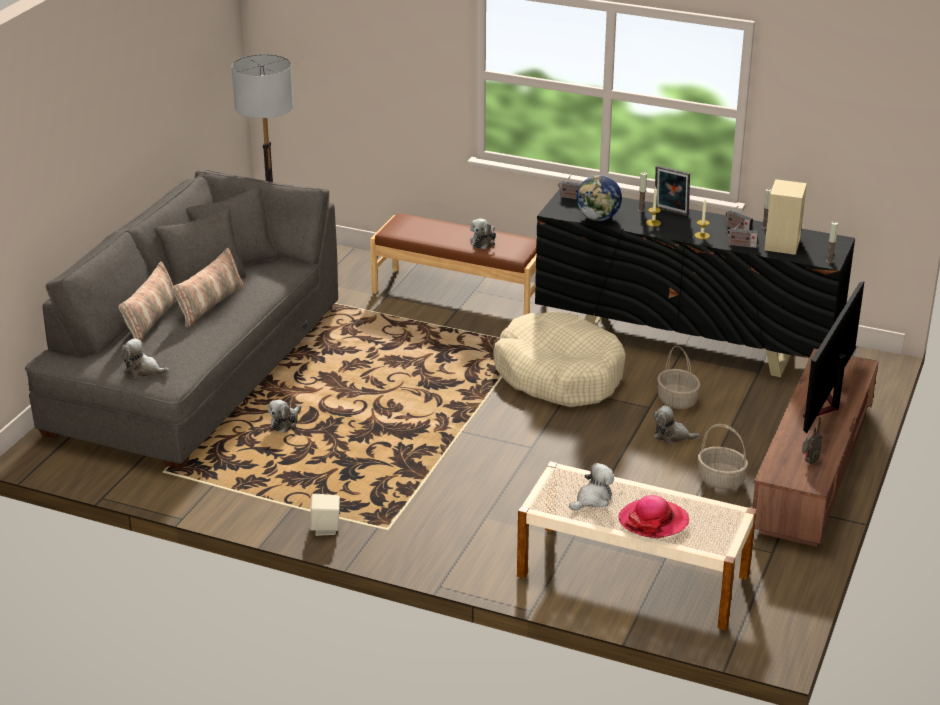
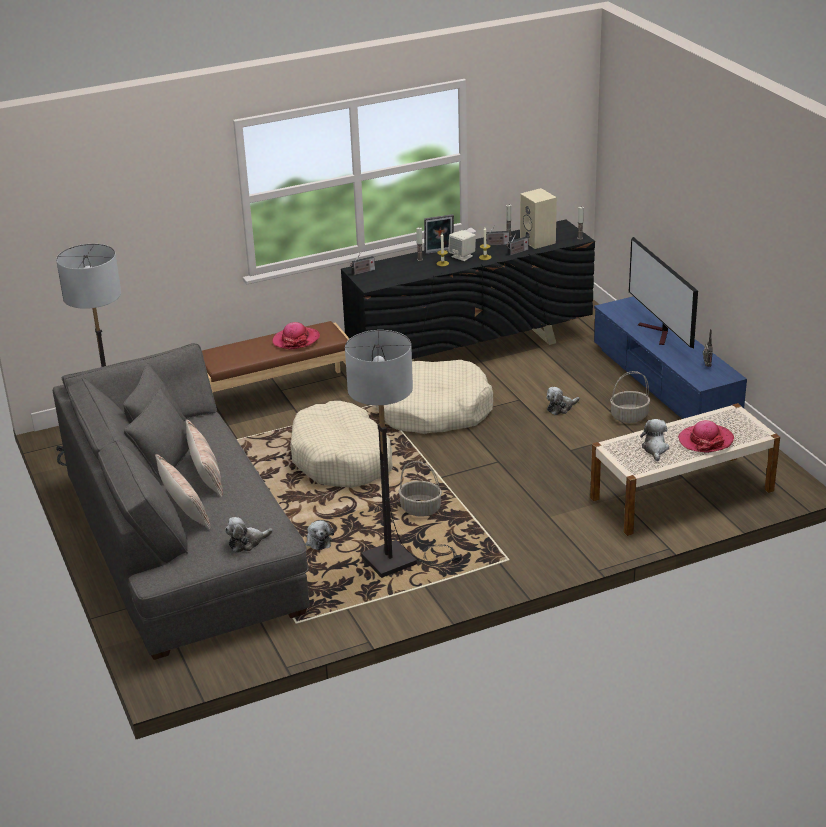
camera: 45 degrees left, 0 degrees up
(314, 477) = (404, 560): none -> floor lamp
(326, 528) = (471, 584): beige speaker -> beige speaker (462, 256)
(416, 372) = (342, 459): none -> beige dog bed
(483, 241) = (296, 340): plush toy -> hat
(598, 218) = (405, 276): globe -> none
(676, 400) = (526, 387): basket -> basket (420, 509)
(813, 472) = (664, 384): brown tv stand -> blue tv stand

